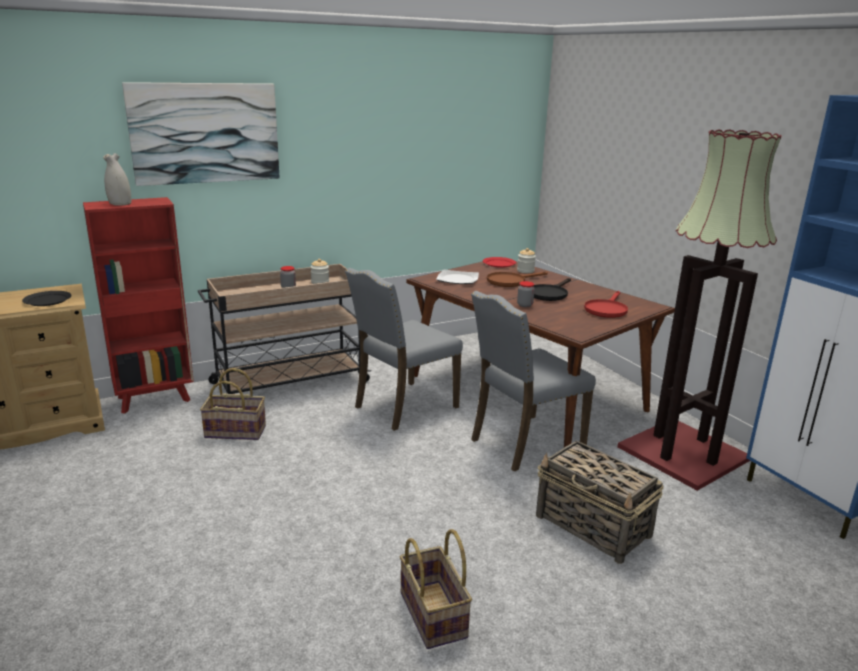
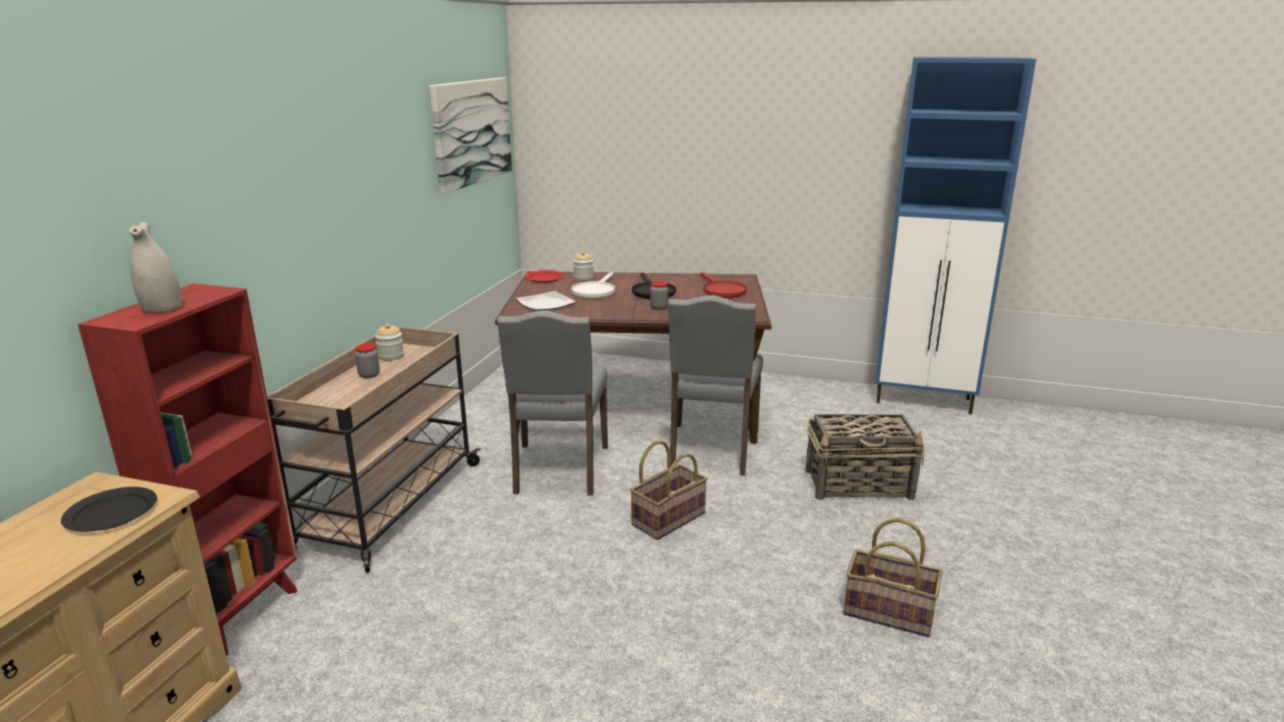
camera: 45 degrees left, 0 degrees up
(205, 133) = (221, 169): picture -> picture (472, 132)
(236, 431) = (431, 586): basket -> basket (668, 518)
(510, 281) = (595, 291): brown frying pan -> white frying pan
(685, 453) = (818, 402): floor lamp -> none

